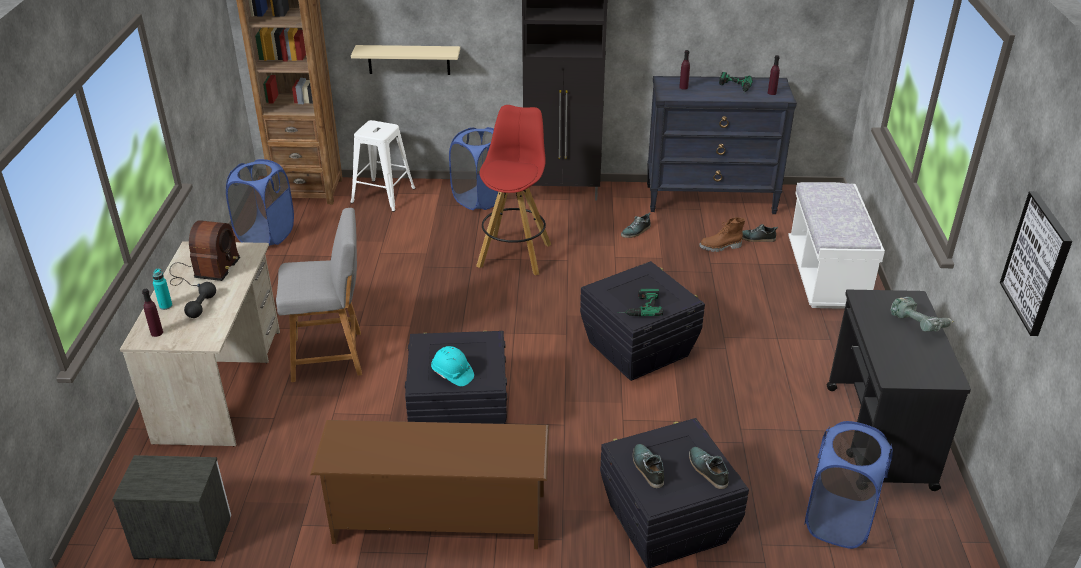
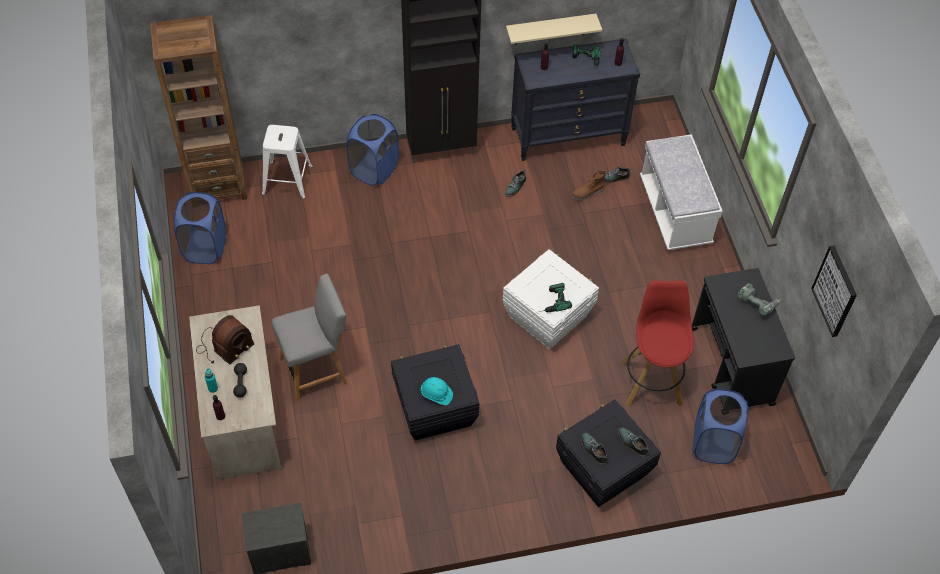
camera: 15 degrees left, 20 degrees up
(204, 271) = (224, 347): radio -> radio turned 45 degrees clockwise
(408, 59) = (299, 72): beige shelf -> beige shelf (550, 29)
(438, 519) = (449, 498): brown shoe rack -> none
(514, 255) = (424, 232): red stool -> red stool (651, 381)
(638, 348) = (547, 315): black storage box -> white storage box

